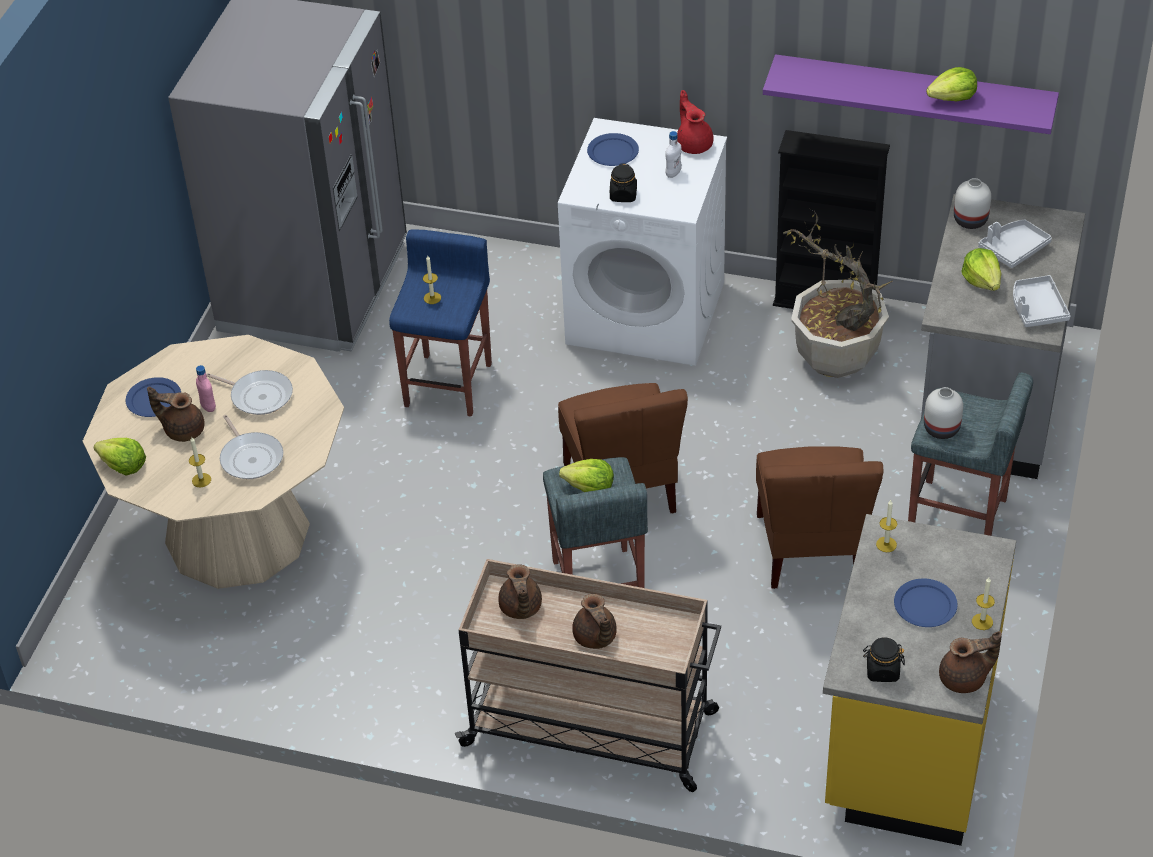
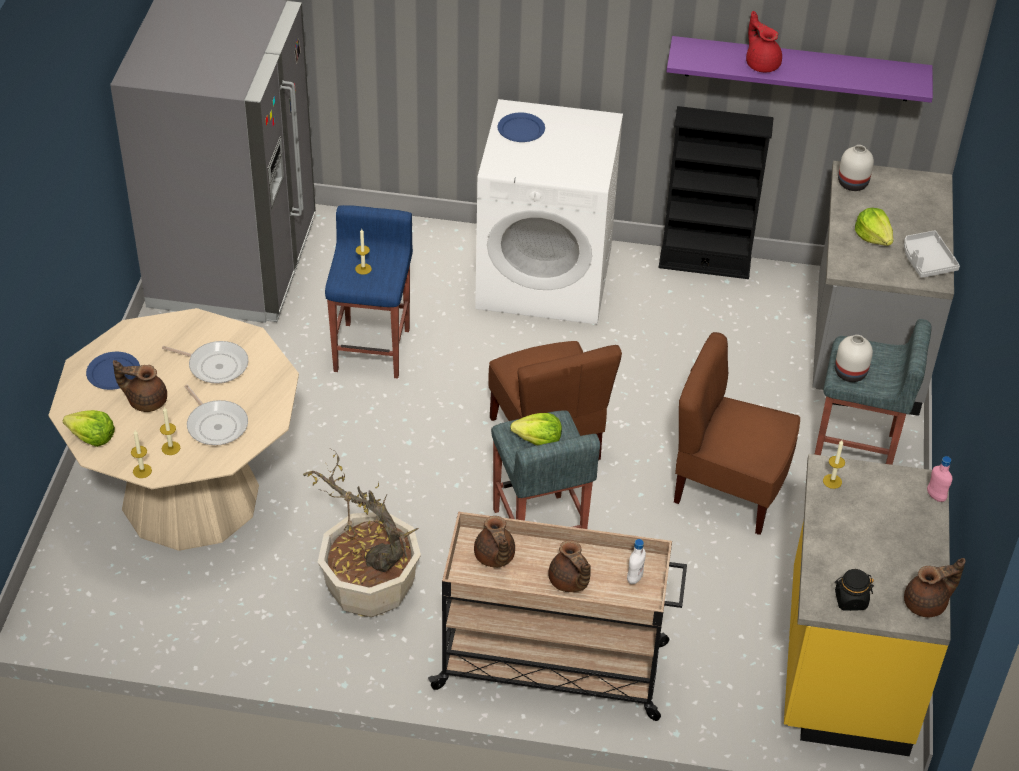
camera: 10 degrees left, 0 degrees up
(208, 407) = (168, 378): pink bottle -> pink bottle (935, 496)
(623, 195) = (537, 168): black jar -> none
(673, 173) = (580, 148): white bottle -> white bottle (634, 578)
(694, 144) = (594, 121): red teapot -> red teapot (762, 63)
(811, 550) = (728, 488): brown chair -> brown chair turned 120 degrees clockwise
(836, 357) = (722, 312): potted plant -> potted plant (370, 592)
(925, 606) = (878, 537): blue plate -> none
(953, 98) = (839, 72): lettuce -> none
(982, 621) = (932, 549): candle -> candle (142, 471)
(1013, 249) = (895, 208): grey tray -> none

